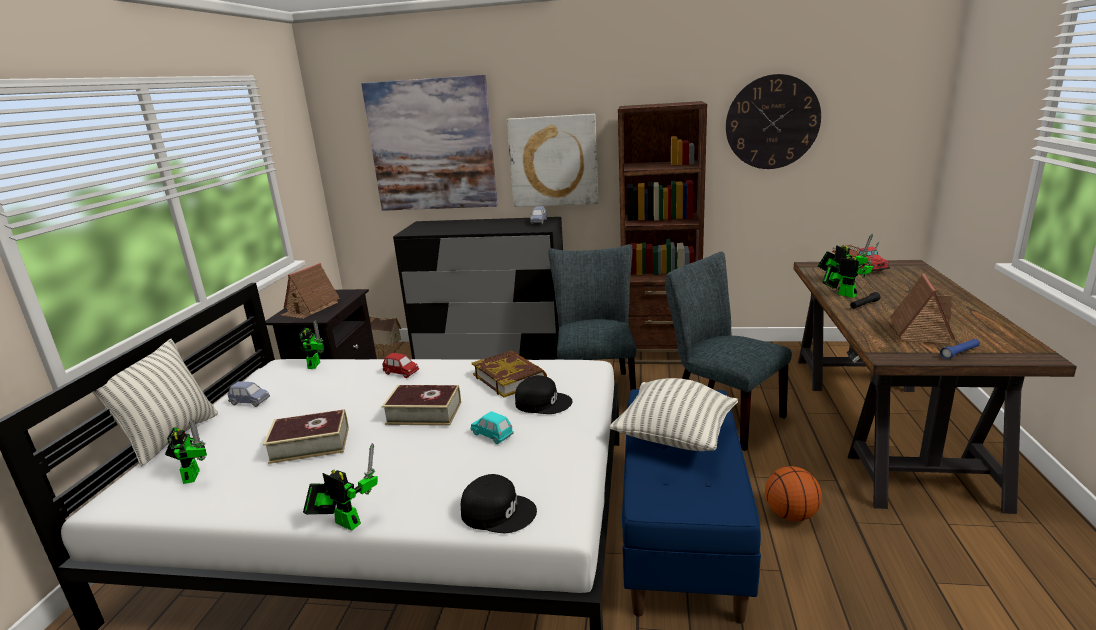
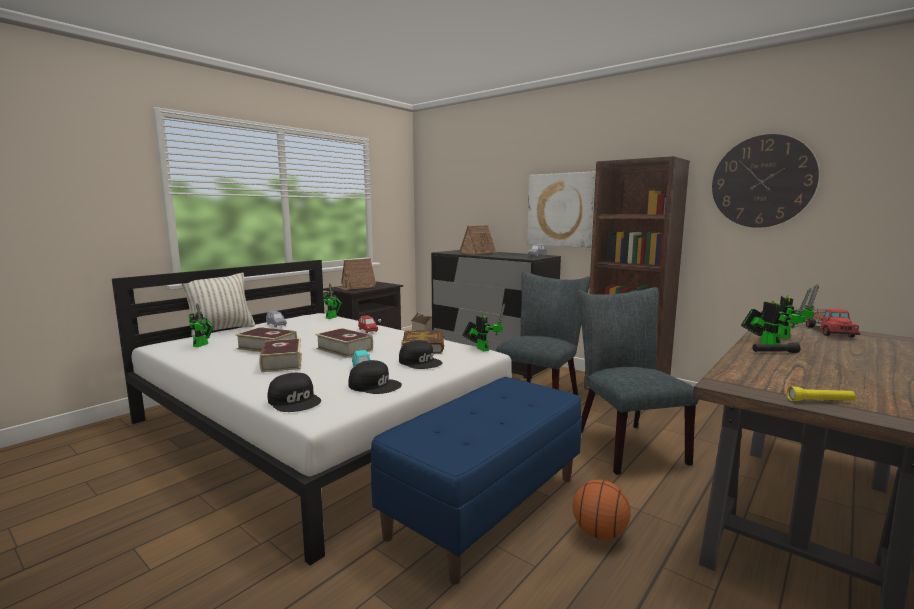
camera: 30 degrees right, 10 degrees down
(345, 522) = (221, 380): toy robot -> toy robot (481, 348)
(378, 462) = (282, 362): none -> book
(431, 145) = (479, 194): picture -> none
(546, 453) = (375, 385): none -> black cap
(674, 438) = (486, 409): pillow -> none
(919, 331) = (802, 378): toy house -> toy house (479, 253)
(959, 353) = (820, 401): blue flashlight -> yellow flashlight

